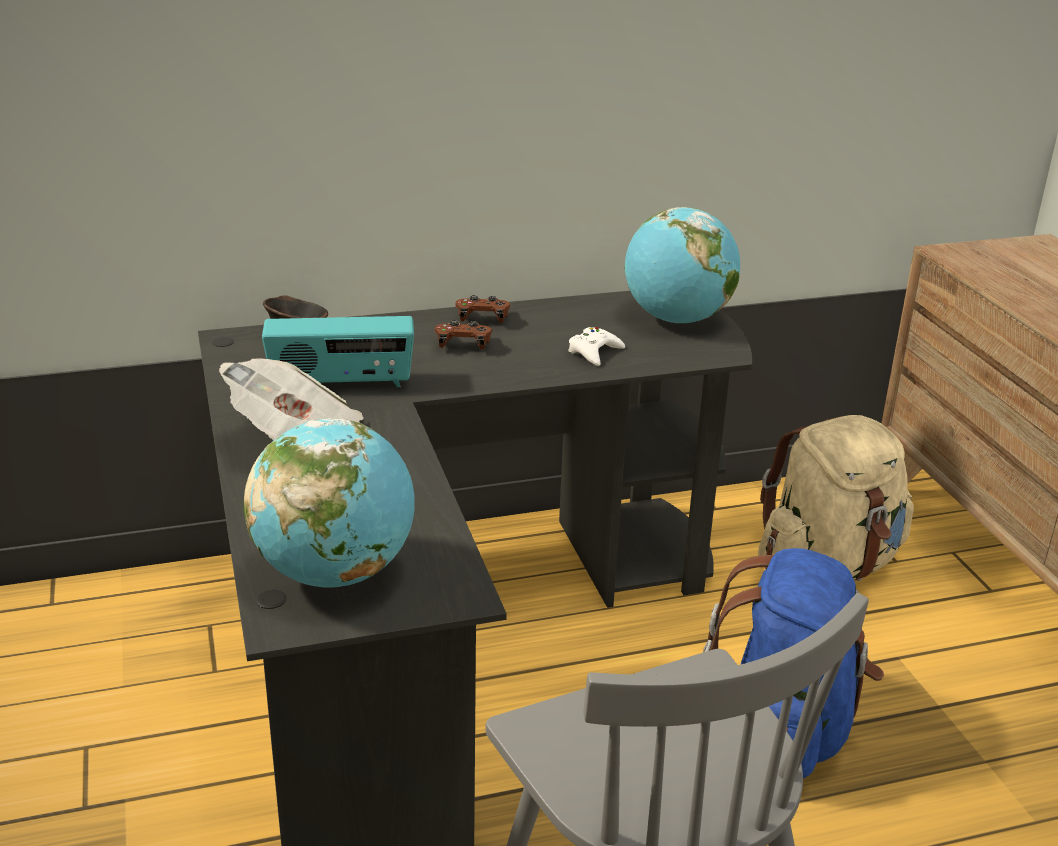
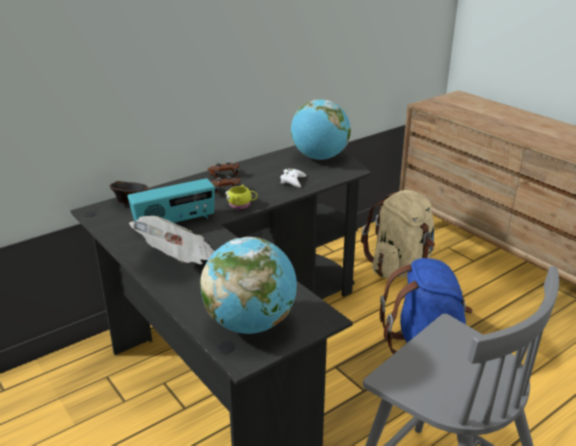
camera: 20 degrees left, 0 degrees up
(473, 376) = (241, 205): none -> yellow mug

